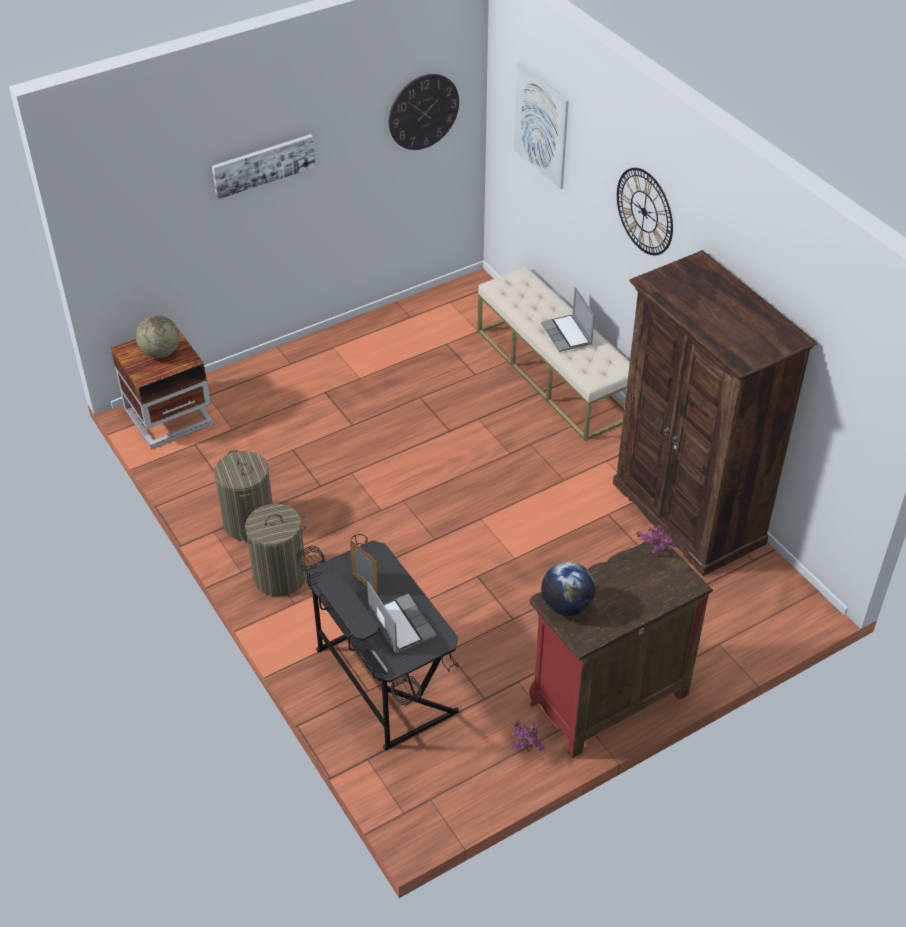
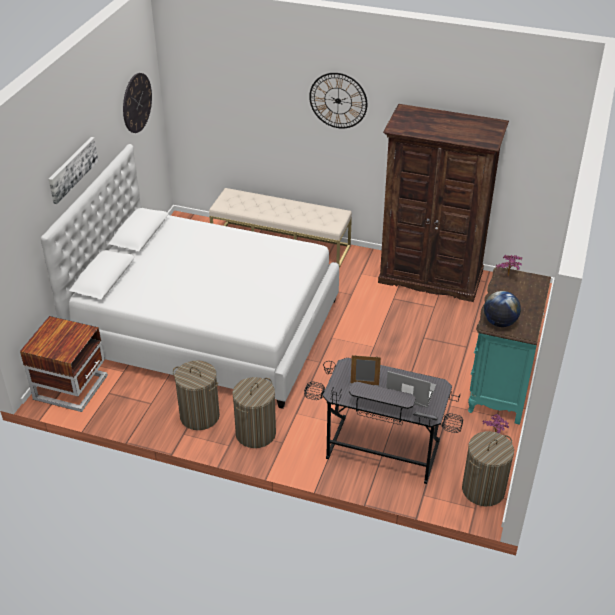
camera: 40 degrees left, 5 degrees down
(160, 353) = (60, 336): globe -> none
(363, 427) = (206, 327): none -> white bed
(437, 800) = (483, 490): none -> laundry basket
(541, 125) = (224, 81): picture -> none
(567, 335) = (292, 210): laptop -> none
(606, 697) = (499, 385): red dresser -> turquoise dresser

